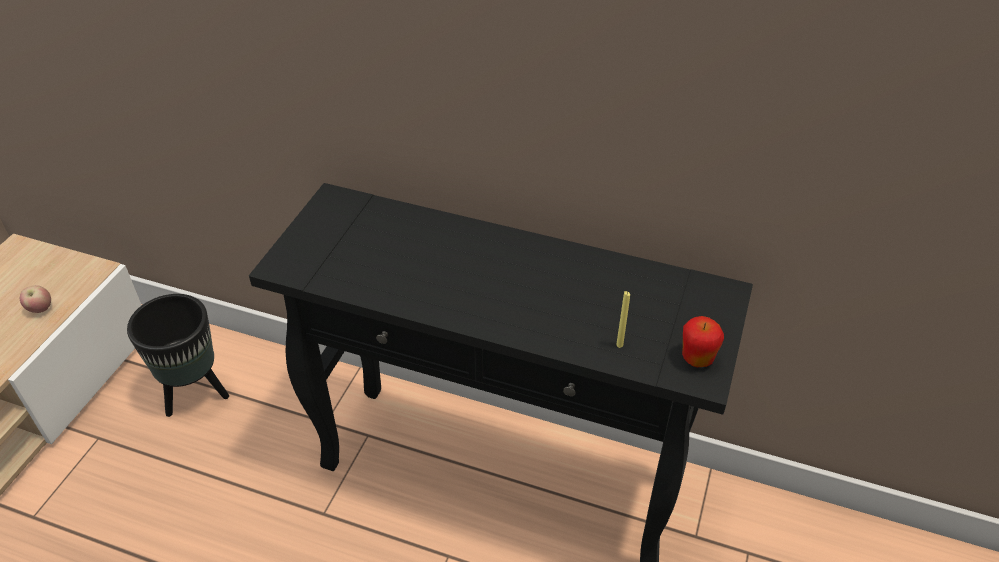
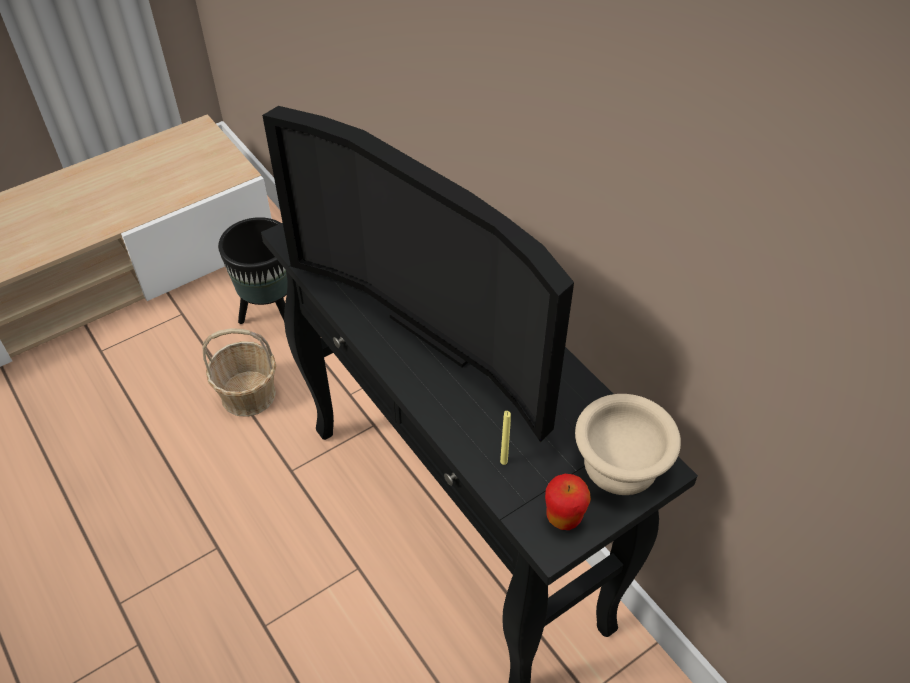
camera: 35 degrees right, 5 degrees up
(41, 309) = (180, 187): apple -> none
(229, 472) = (248, 394): none -> basket
(479, 273) = (443, 324): none -> television
(701, 304) = (622, 466): none -> beige bowl

